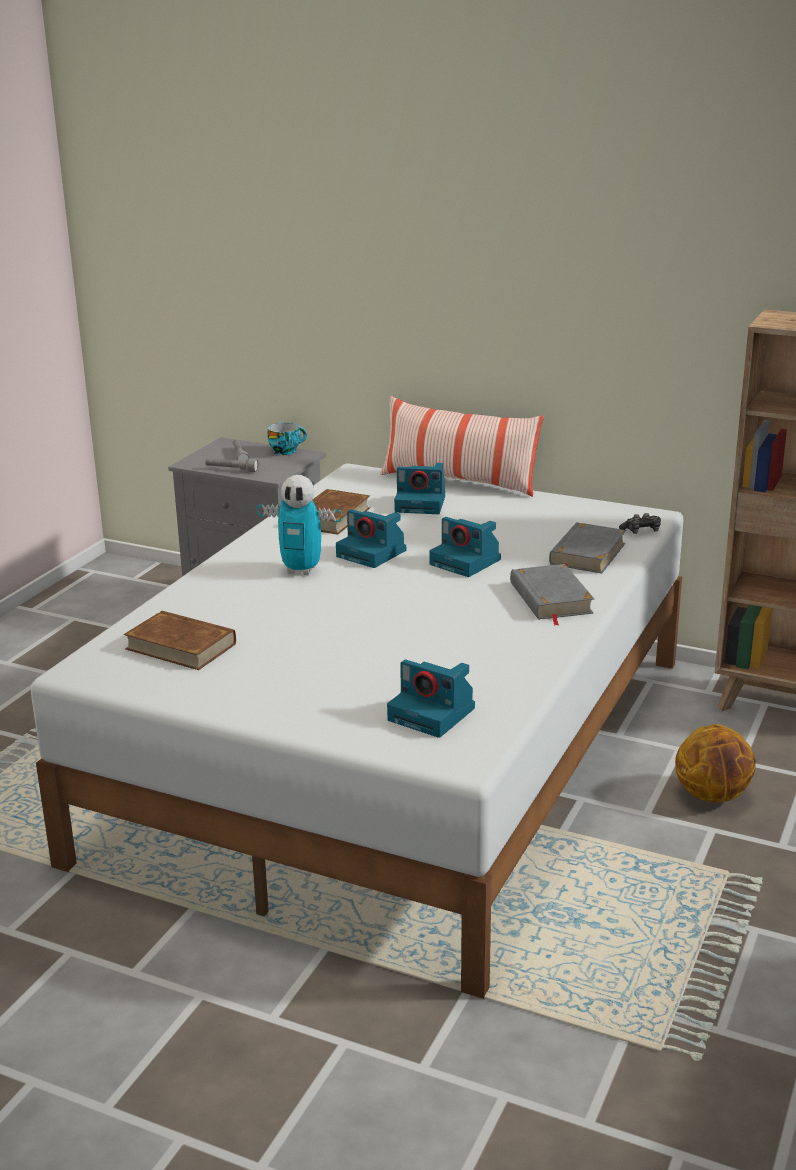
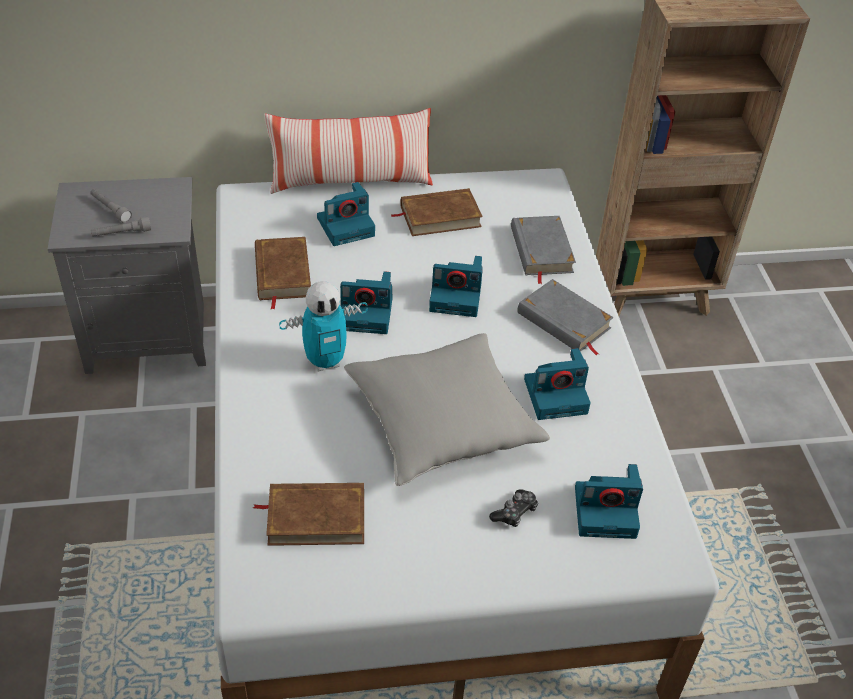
camera: 35 degrees left, 20 degrees up
(286, 451) = (151, 186): cup -> none
(354, 626) = (442, 422): none -> grey pillow
(481, 638) = (557, 395): none -> camera
(515, 515) = (440, 216): none -> brown book
(641, 531) = (556, 205): game controller -> game controller (515, 513)
(713, 795) = (672, 415): basketball -> none

